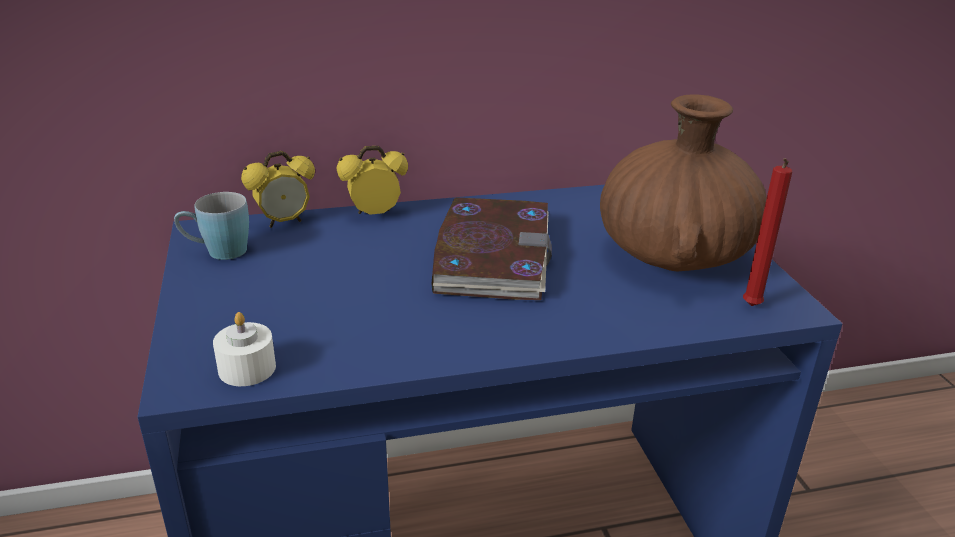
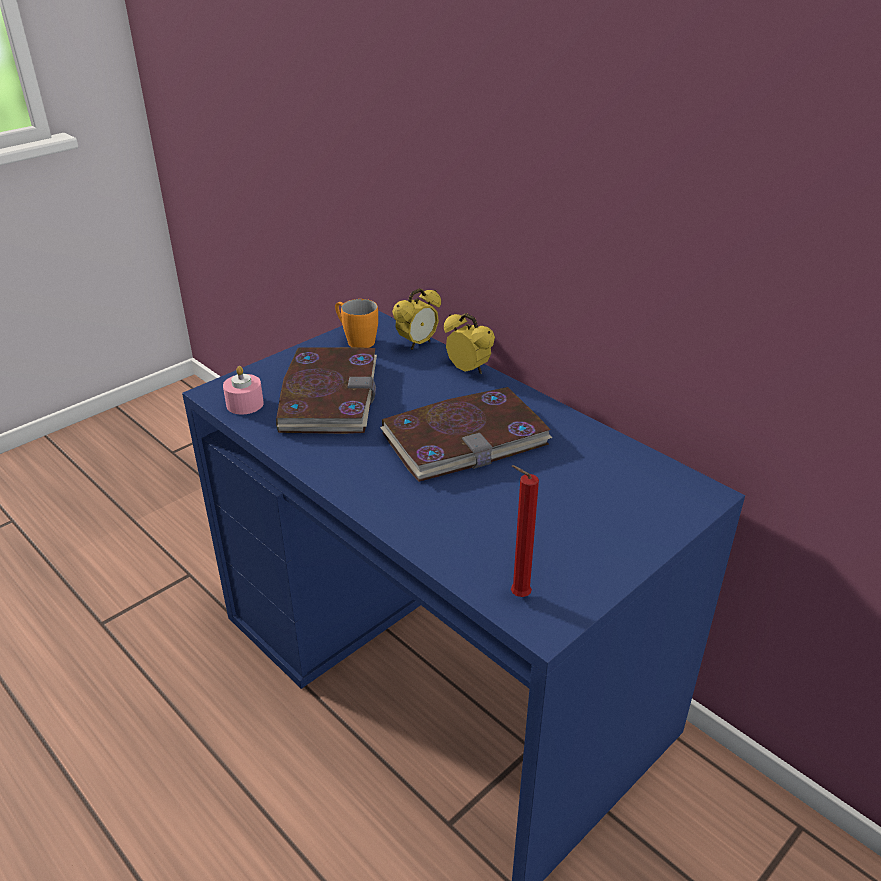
camera: 60 degrees right, 5 degrees up
(217, 252) = (356, 340): blue mug -> orange mug
(247, 368) = (245, 404): white candle -> pink candle
(284, 222) = (417, 344): alarm clock -> alarm clock turned 75 degrees counterclockwise
(311, 304) = (328, 395): none -> book
(674, 256) = (565, 530): brown vase -> none

